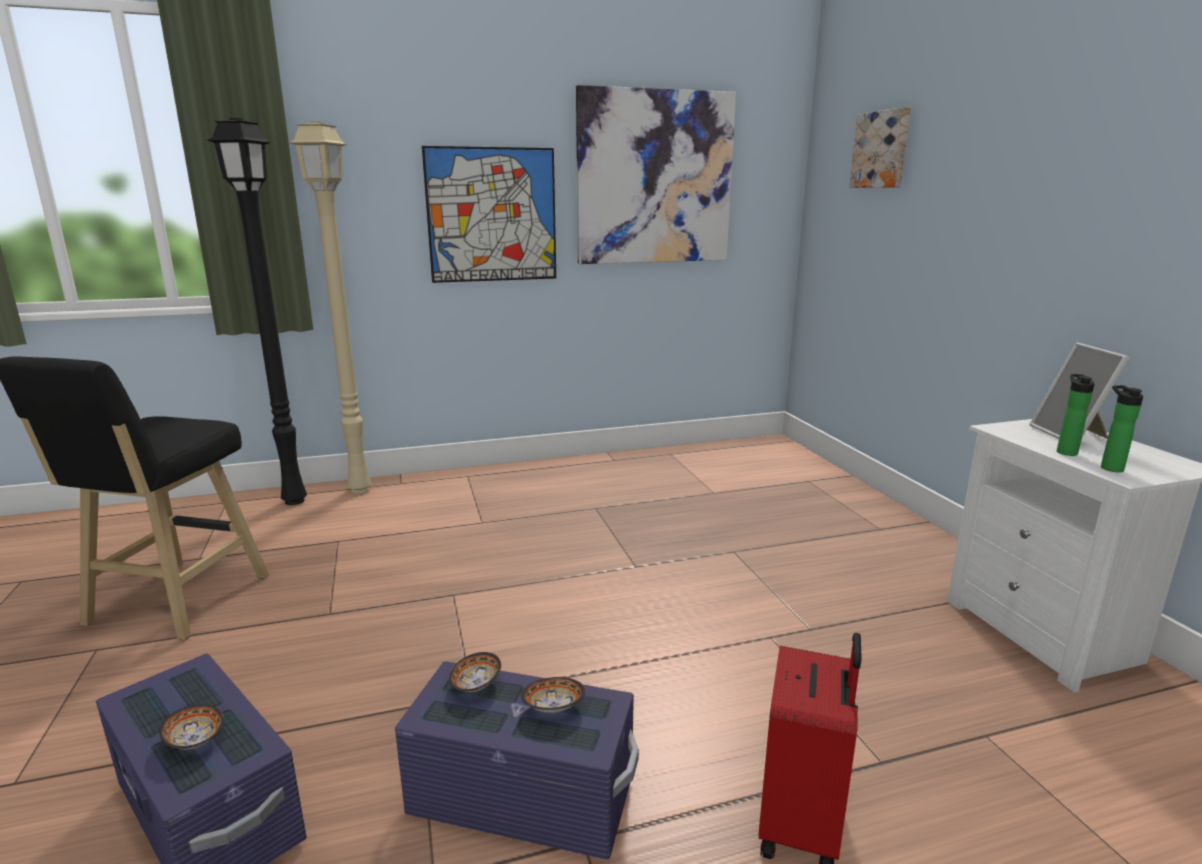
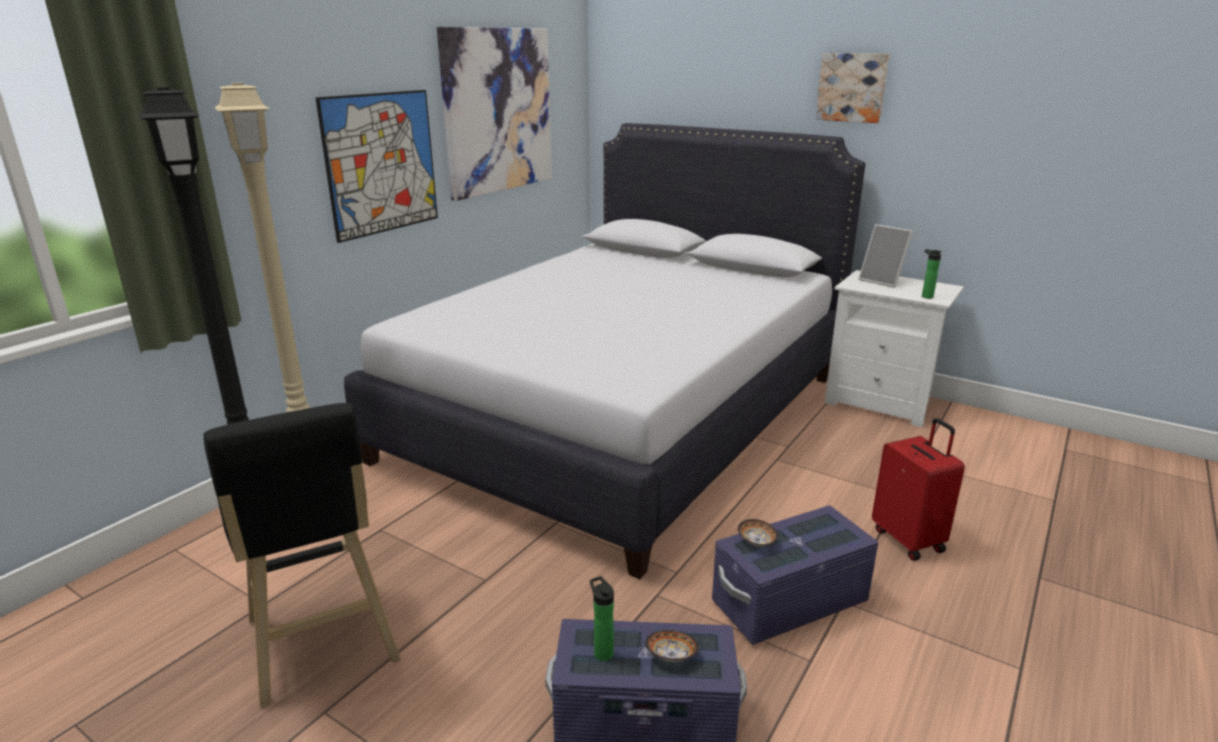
camera: 40 degrees left, 5 degrees up
(553, 707) = (810, 530): bowl -> none
(668, 526) = (621, 415): none -> white bed
(882, 150) = (677, 84): picture -> picture (852, 87)
(1065, 451) = (897, 292): bottle -> bottle (602, 651)

